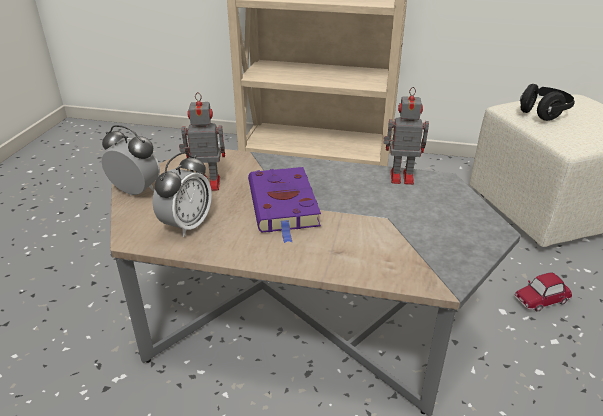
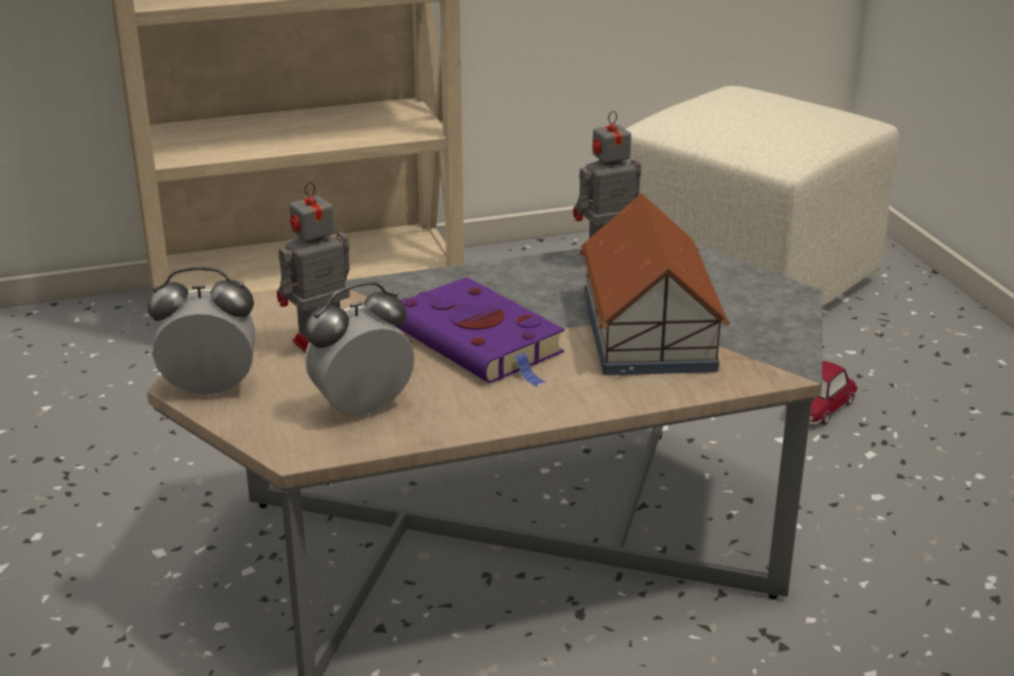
camera: 30 degrees left, 5 degrees down
(187, 225) = (362, 408): alarm clock -> alarm clock turned 120 degrees counterclockwise
(383, 228) = (648, 330): none -> toy house
(543, 113) = (712, 124): black headphones -> none

